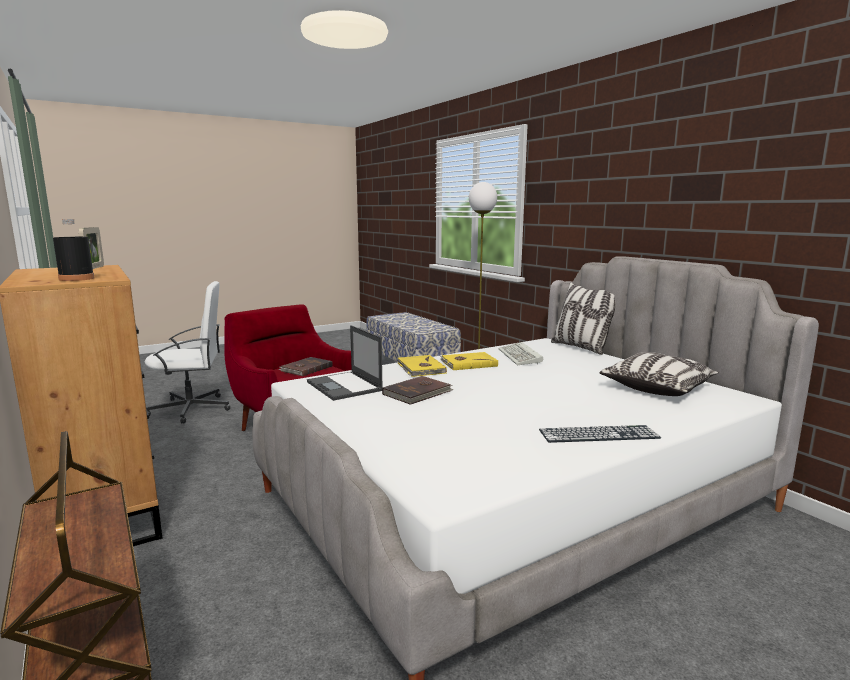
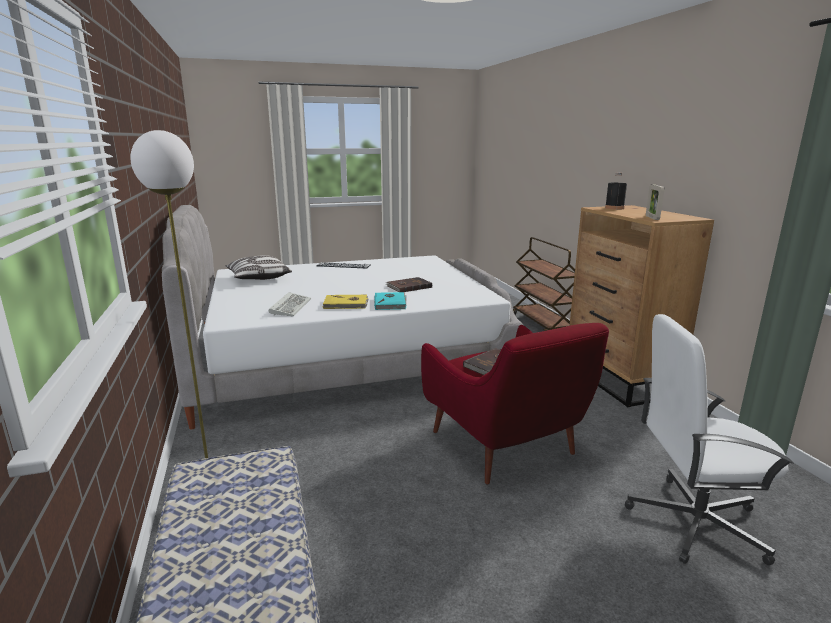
camera: 165 degrees left, 5 degrees up
(345, 386) = (455, 294): laptop -> none
(420, 368) = (390, 303): yellow book -> turquoise book
(580, 348) = (212, 312): pillow -> none

